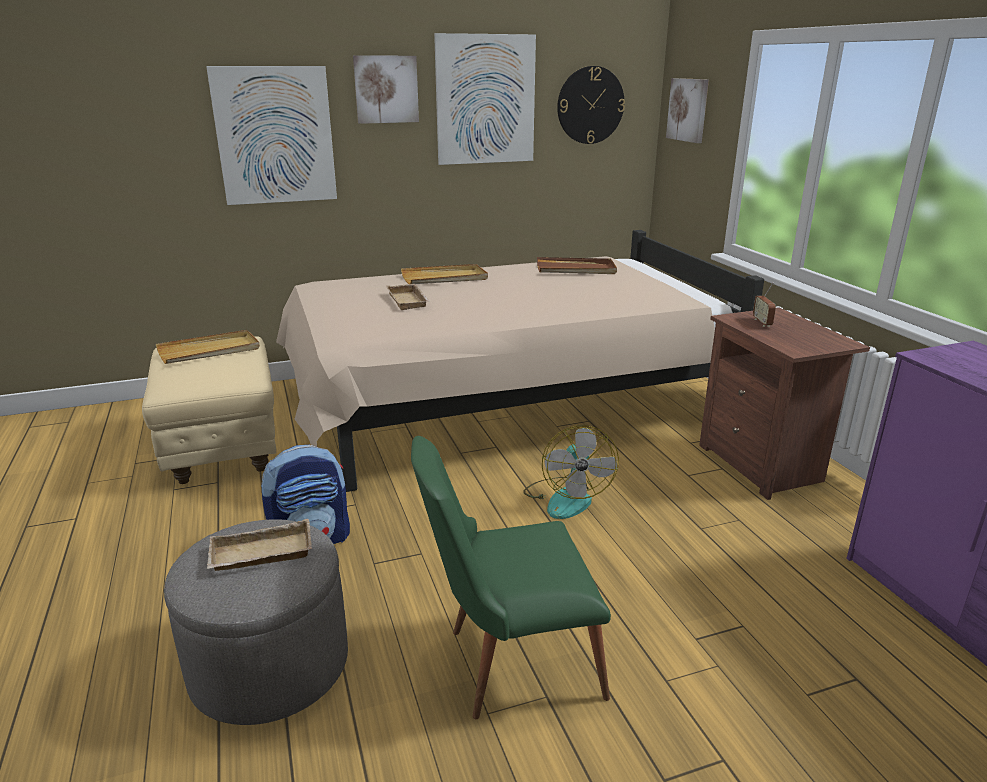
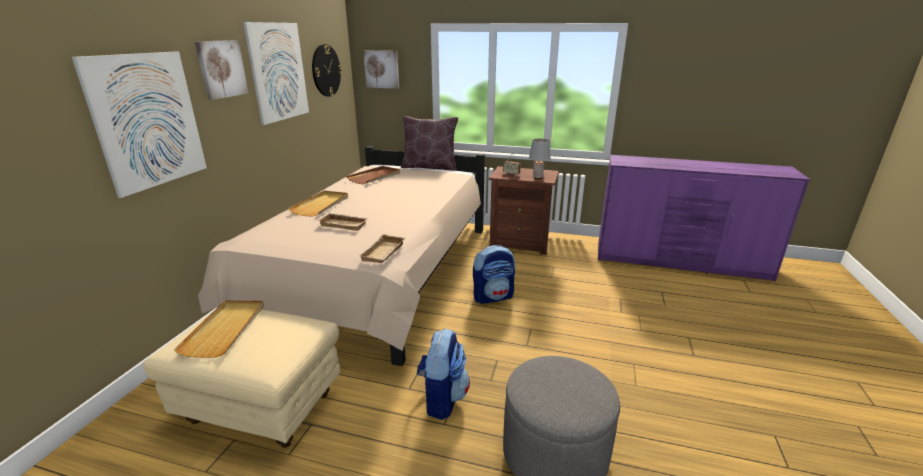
camera: 55 degrees left, 0 degrees up
(260, 555) = (559, 382): beige tray -> beige tray (384, 253)
(508, 662) = (606, 365): green chair -> none
(566, 497) = (493, 297): fan -> backpack
(684, 280) = (429, 167): none -> brown pillow
(790, 342) = (538, 177): none -> grey table lamp

